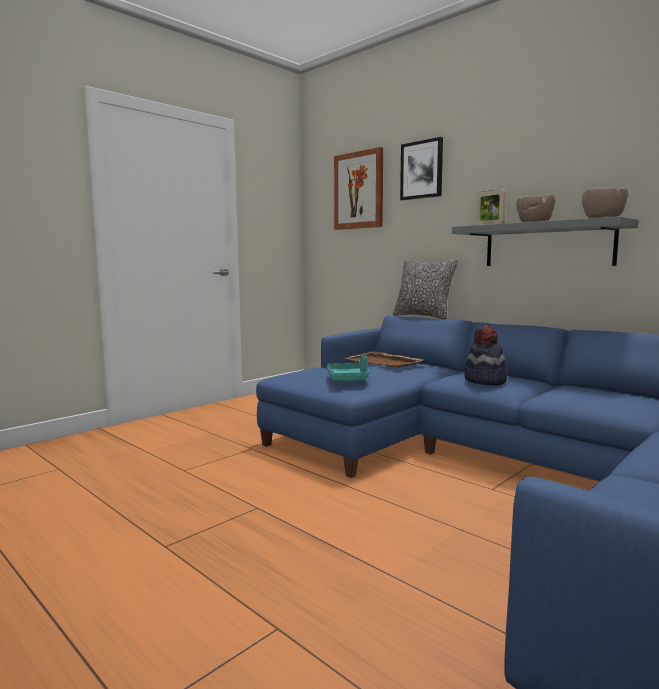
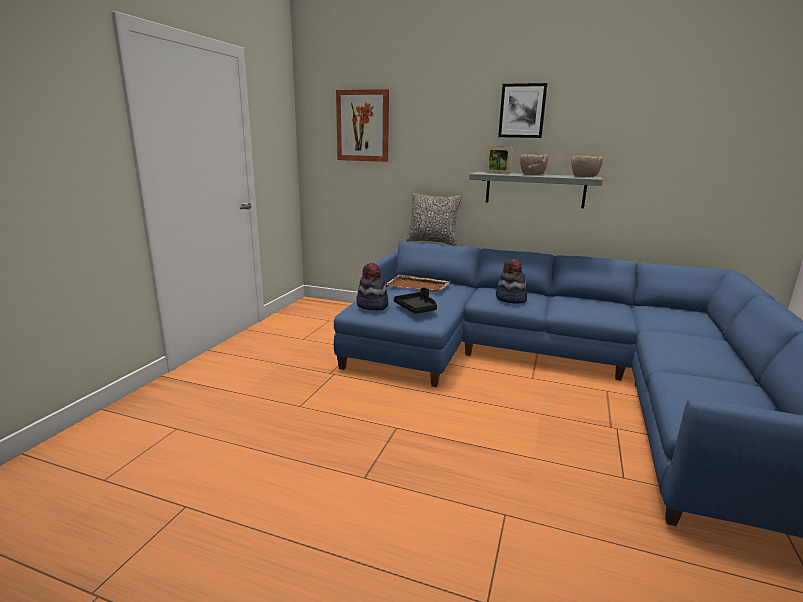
camera: 25 degrees left, 10 degrees up
(304, 373) = (372, 305): none -> hat
(348, 379) = (417, 309): turquoise tray -> black tray
(422, 170) = (428, 116): picture -> picture (522, 111)

